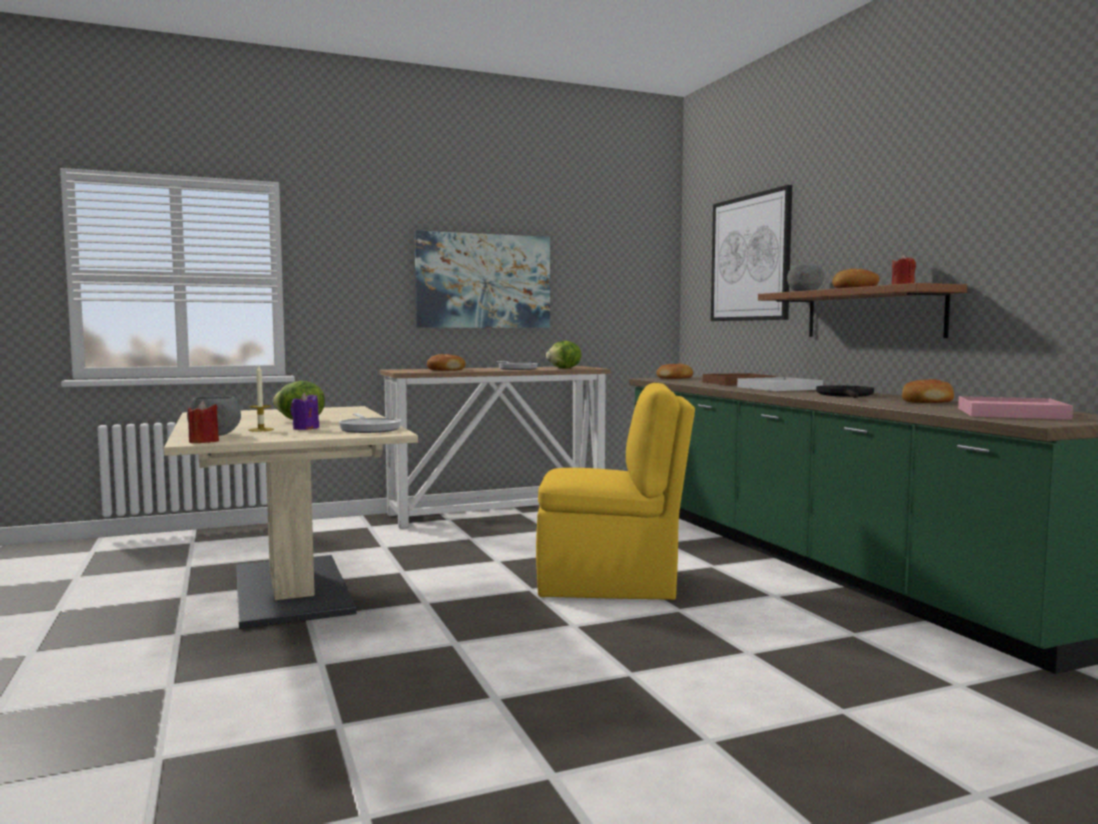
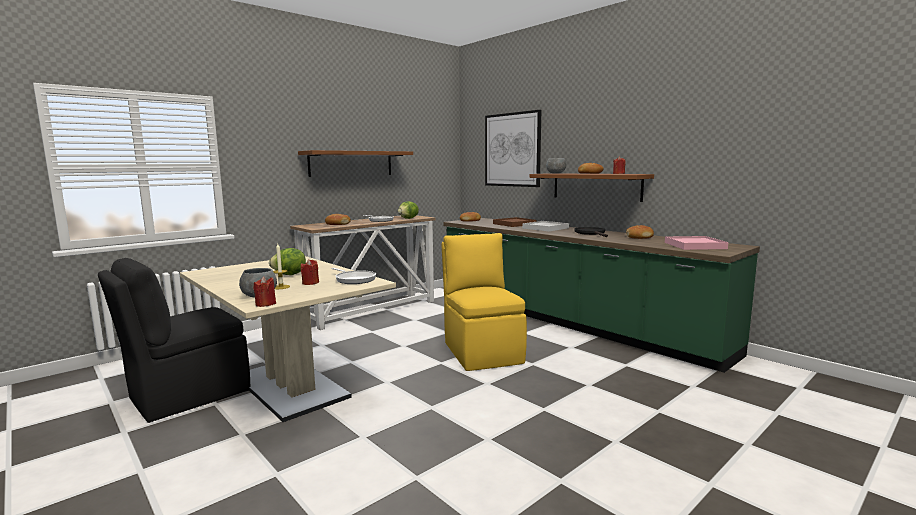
camera: 20 degrees left, 5 degrees up
(162, 582) = (187, 395): none -> black chair
(305, 428) = (310, 283): purple candle -> red candle
(483, 281) = (351, 163): picture -> brown shelf
(611, 583) = (482, 352): yellow chair -> yellow chair turned 90 degrees counterclockwise

